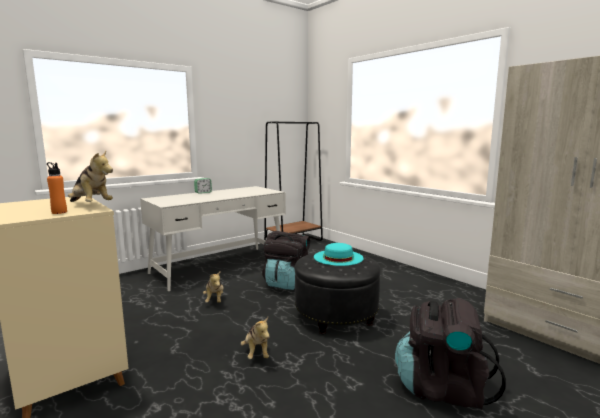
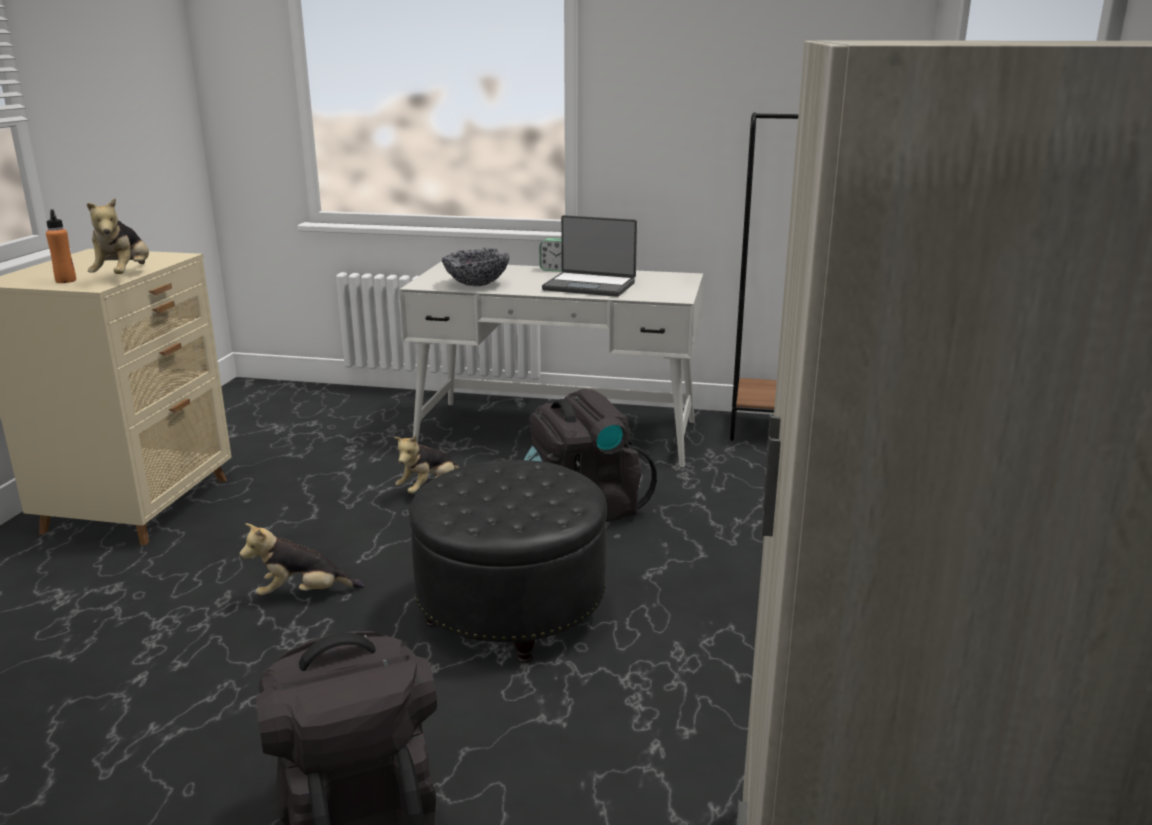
camera: 50 degrees right, 10 degrees up
(190, 200) = (476, 284): none -> bowl
(235, 194) = (590, 286): none -> laptop
(256, 353) = (303, 594): plush toy -> plush toy turned 45 degrees clockwise
(338, 257) = (532, 488): turquoise hat -> none

